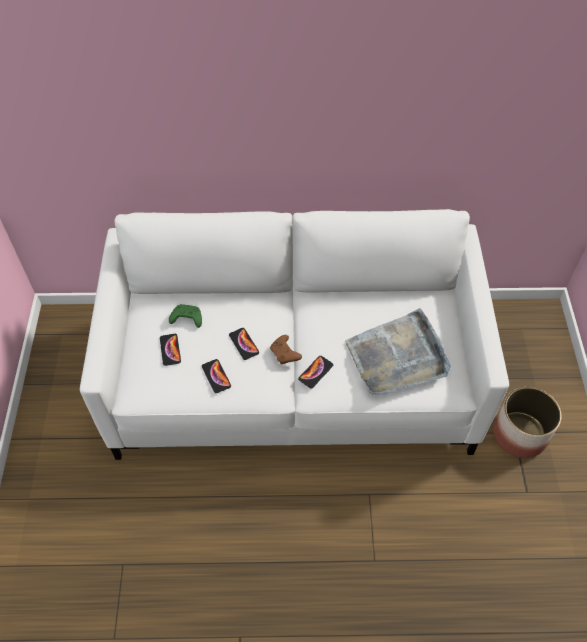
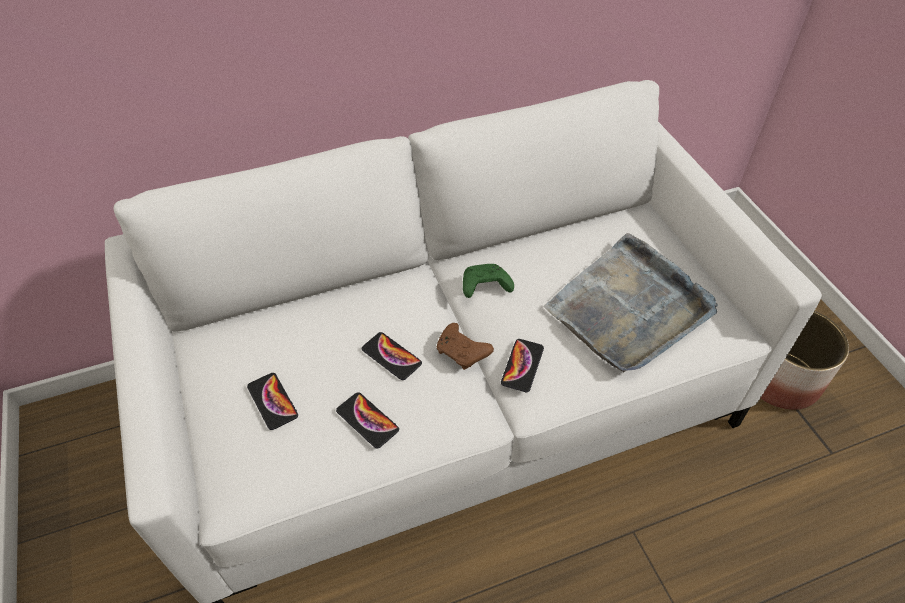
camera: 20 degrees left, 5 degrees down
(186, 319) = (282, 346): green game controller -> green game controller (484, 287)

